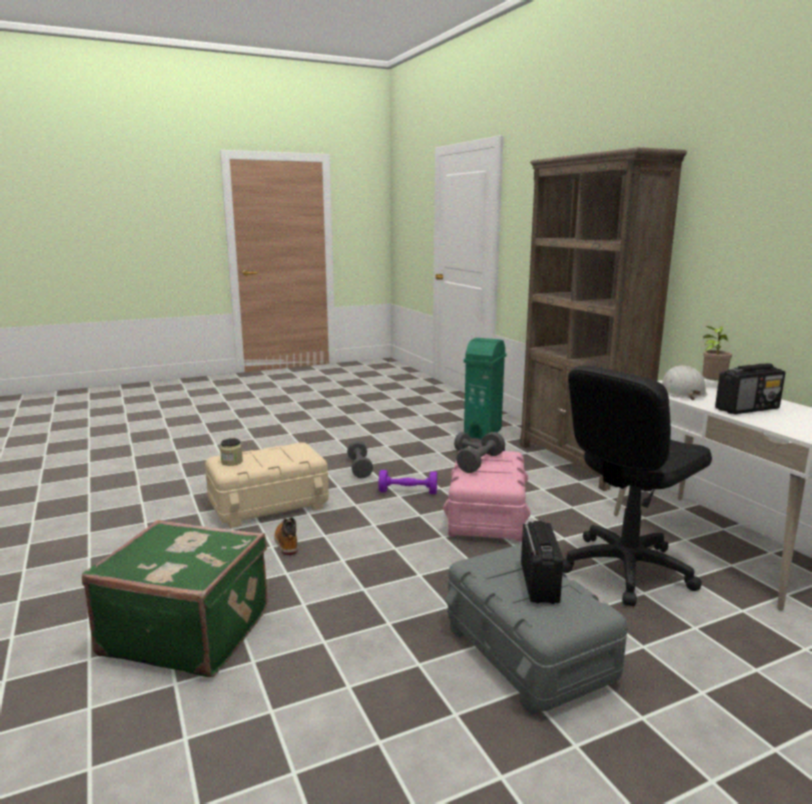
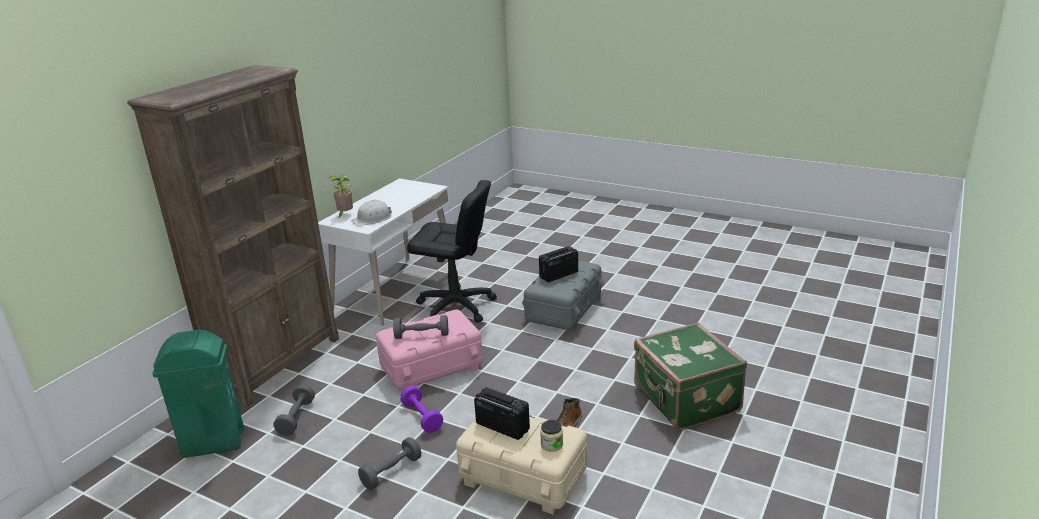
camera: 125 degrees left, 10 degrees up
(747, 409) = (396, 201): radio -> radio (502, 426)

